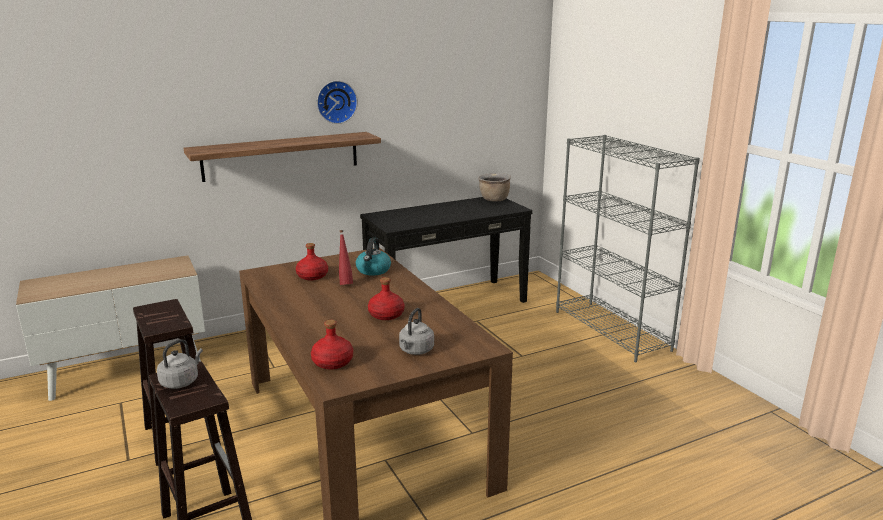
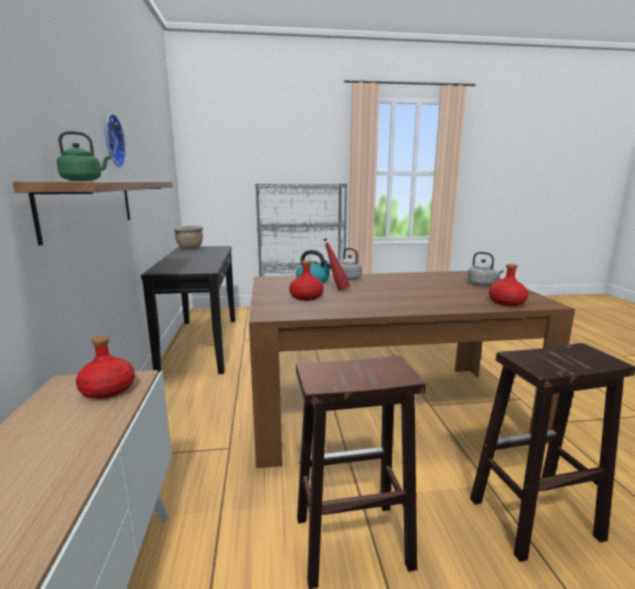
camera: 70 degrees left, 5 degrees down
(181, 381) = (551, 361): grey kettle -> grey kettle (348, 278)
(238, 145) = (84, 181): none -> green kettle
(386, 315) = (415, 285): red bottle -> red bottle (108, 389)

